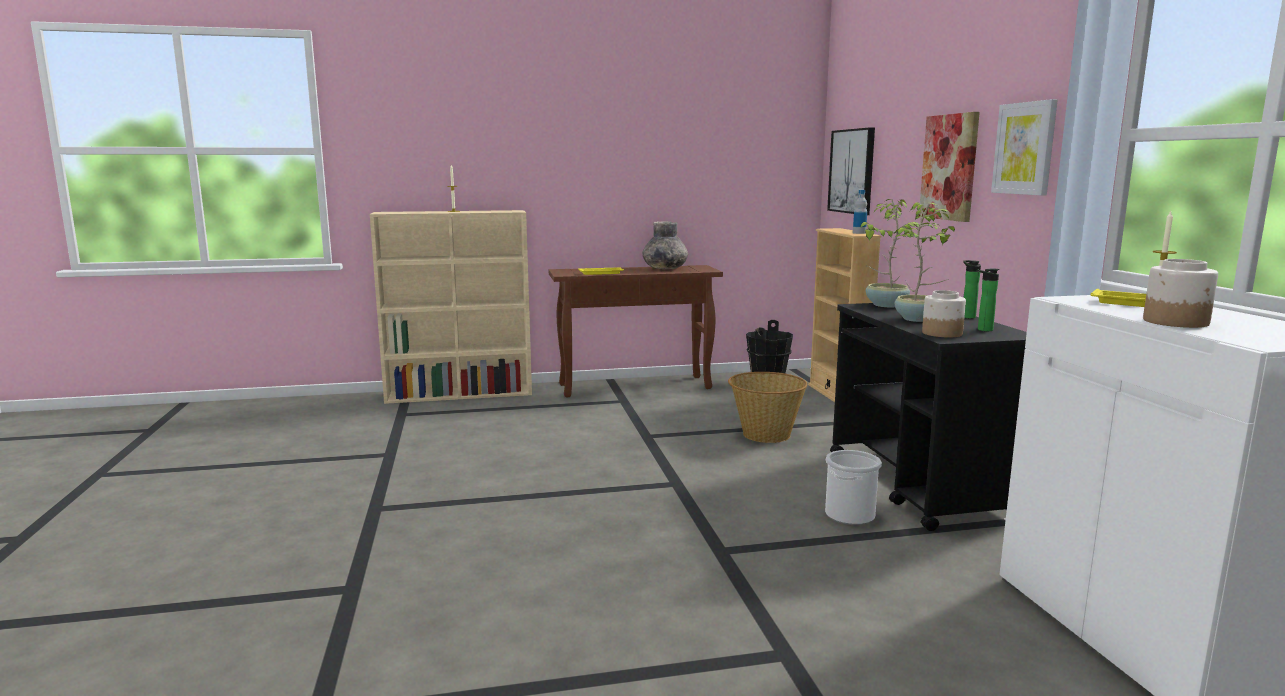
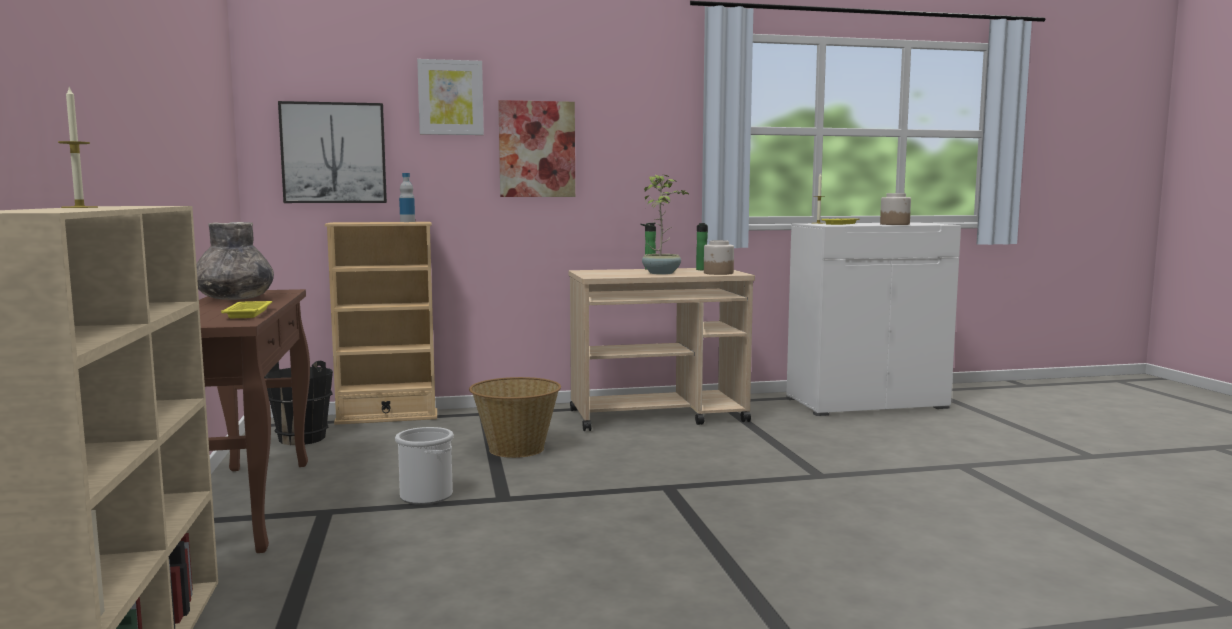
camera: 90 degrees left, 5 degrees down
(850, 515) = (728, 437): bucket -> bucket (427, 496)
(885, 305) = (592, 274): potted plant -> none
(919, 485) = (659, 416): black cart -> beige cart
(1025, 148) = (636, 135): picture -> picture (450, 97)

